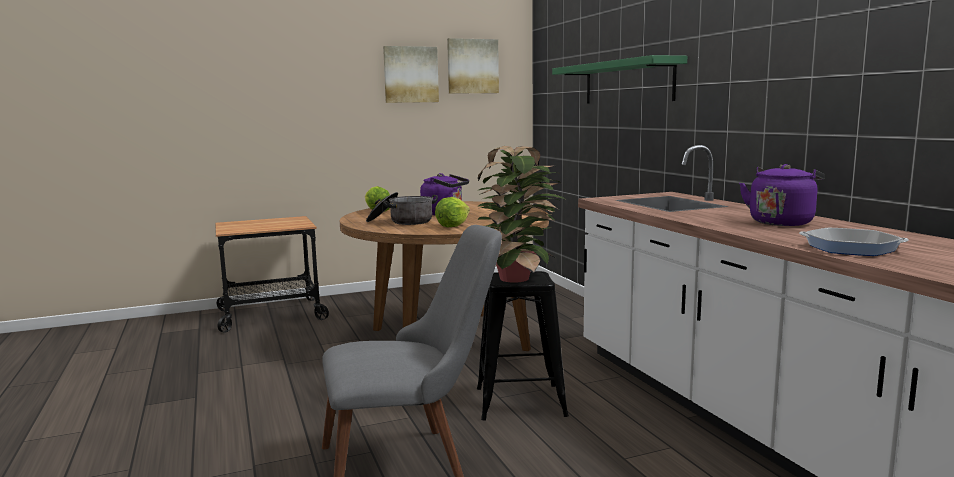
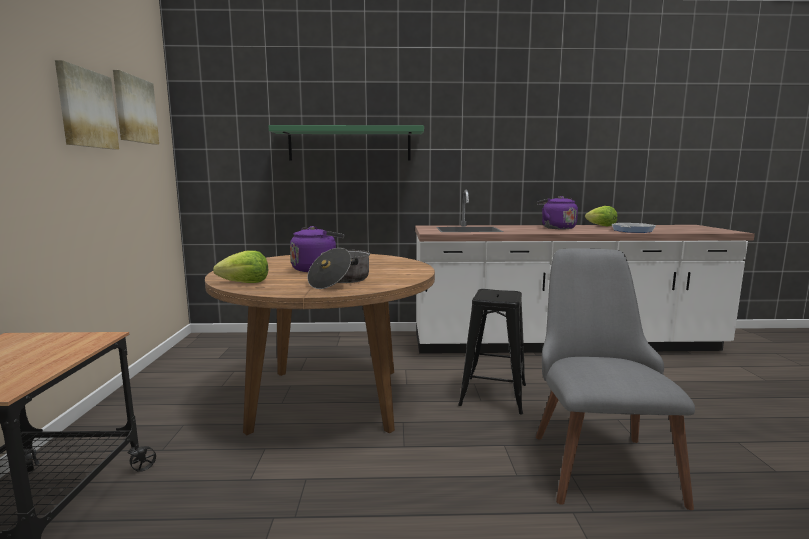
camera: 70 degrees left, 0 degrees up
(453, 225) = (390, 272): lettuce -> lettuce (601, 225)
(517, 278) = (497, 295): potted plant -> none

